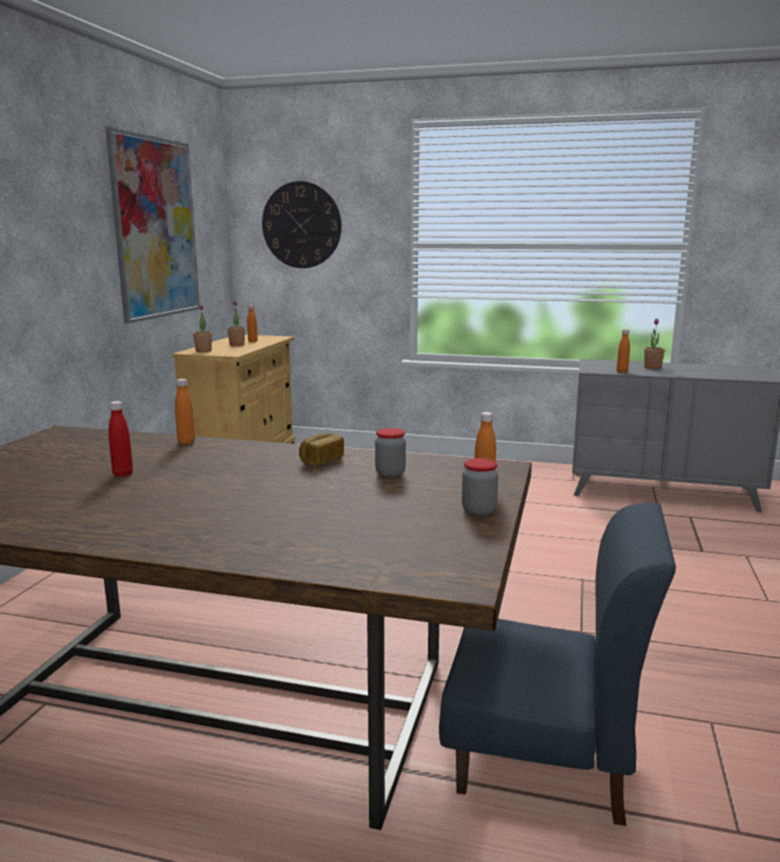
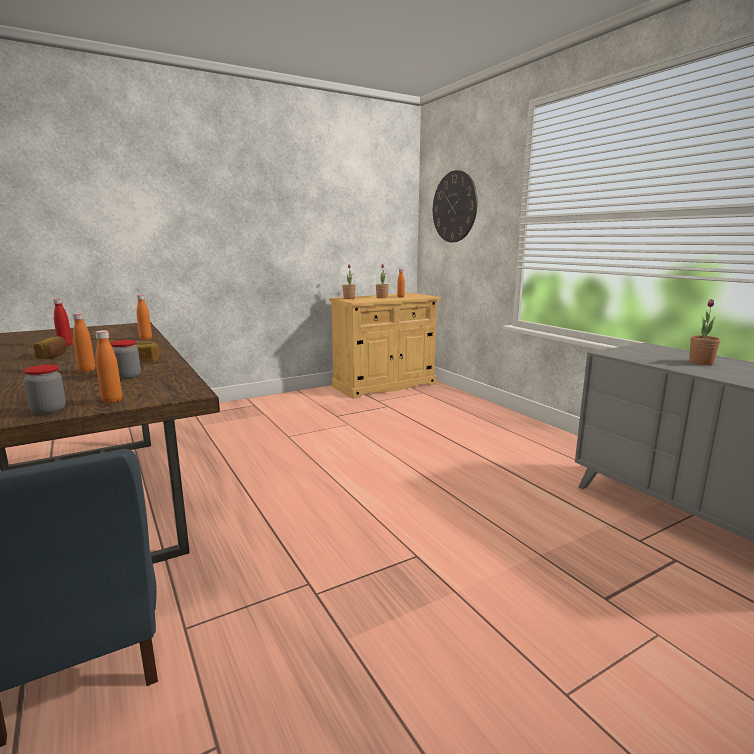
camera: 45 degrees right, 0 degrees up
(155, 228) = (325, 209): picture -> none
(189, 485) = (53, 356): none -> bread
(622, 372) = (640, 359): orange bottle -> orange bottle (87, 370)

